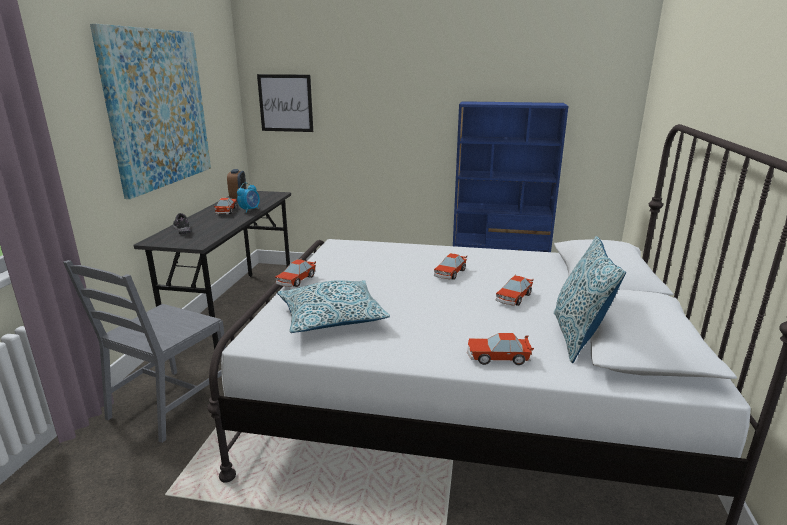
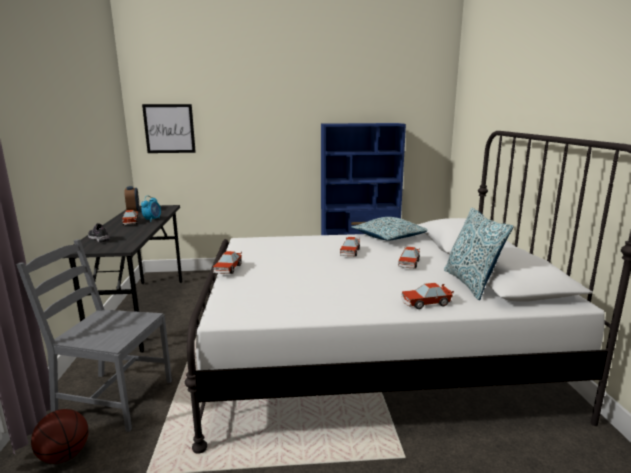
camera: 15 degrees left, 5 degrees down
(103, 456) = (64, 455): none -> basketball
(158, 109) = (71, 130): picture -> none
(169, 404) = (113, 399): grey chair -> grey chair turned 90 degrees clockwise
(332, 318) = (278, 292): pillow -> pillow (389, 237)

